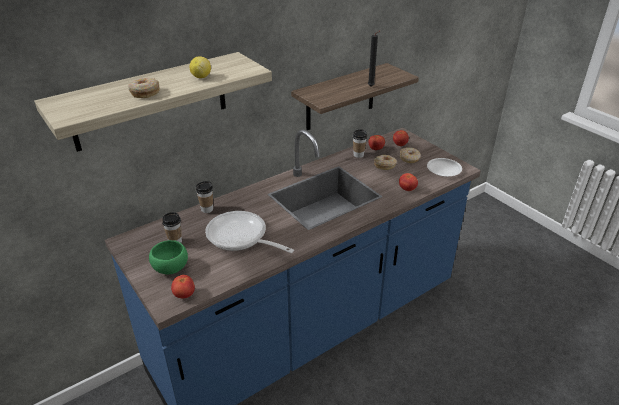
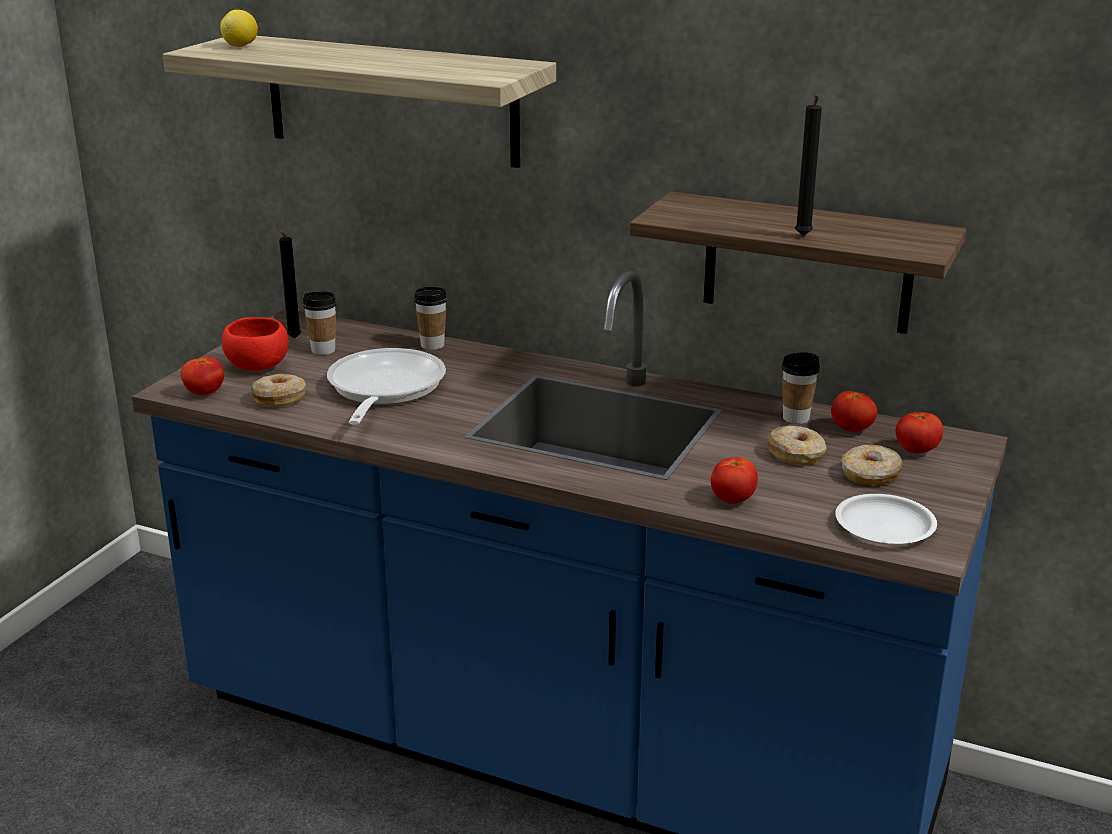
camera: 60 degrees right, 10 degrees down
(145, 92) = (317, 57): donut -> donut (279, 398)
(148, 247) = (293, 337): none -> black candle
(171, 269) = (256, 367): green bowl -> red bowl
(201, 77) = (414, 65): lemon -> lemon (241, 46)

